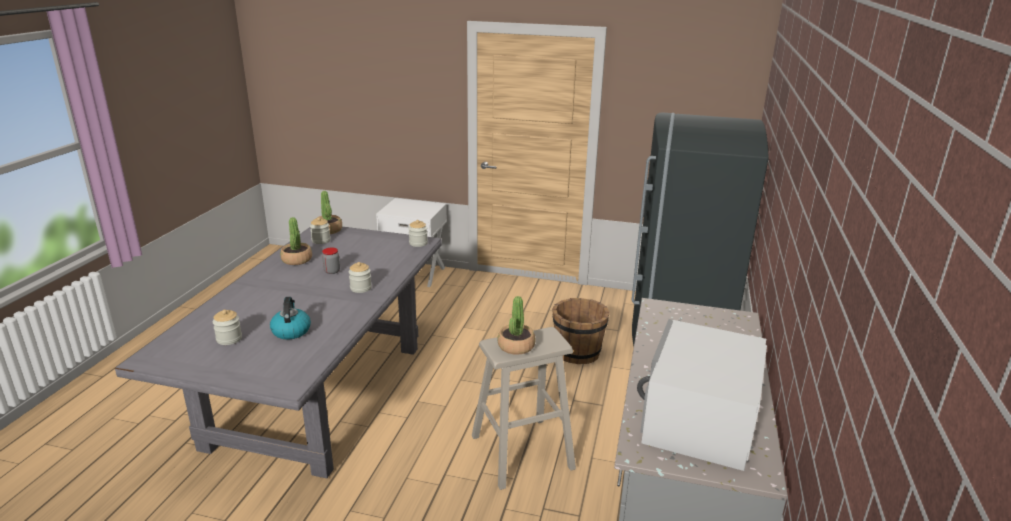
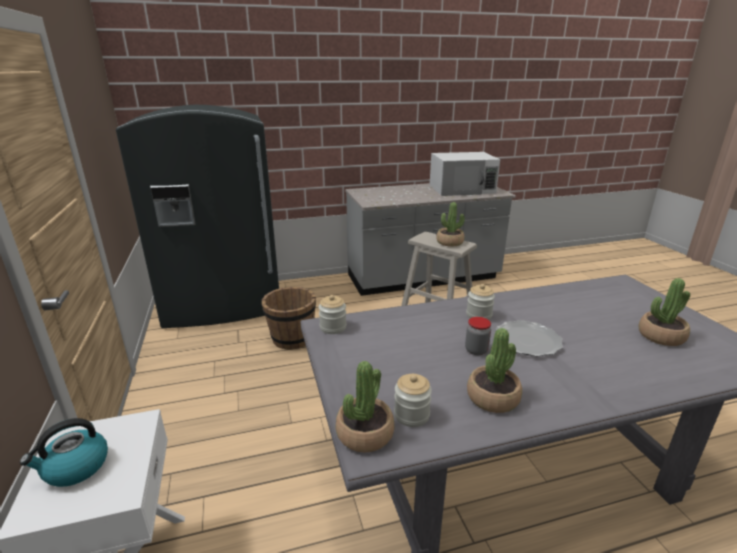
camera: 120 degrees left, 0 degrees up
(229, 339) = (661, 336): jar -> potted plant
(291, 331) = (591, 313): kettle -> kettle (75, 468)
(312, 290) = (527, 340): none -> plate

